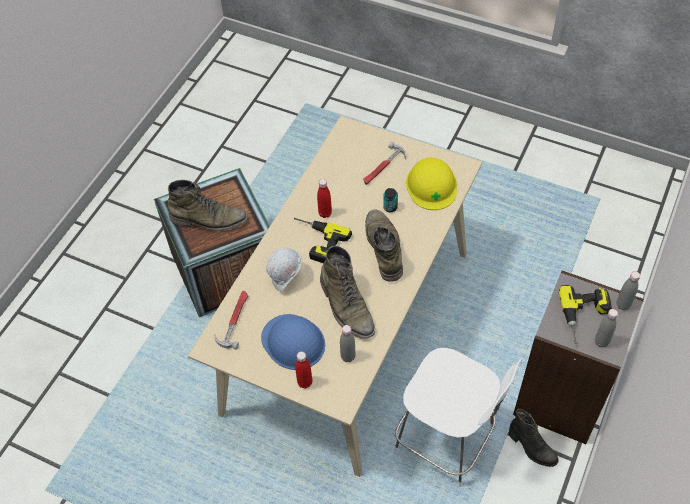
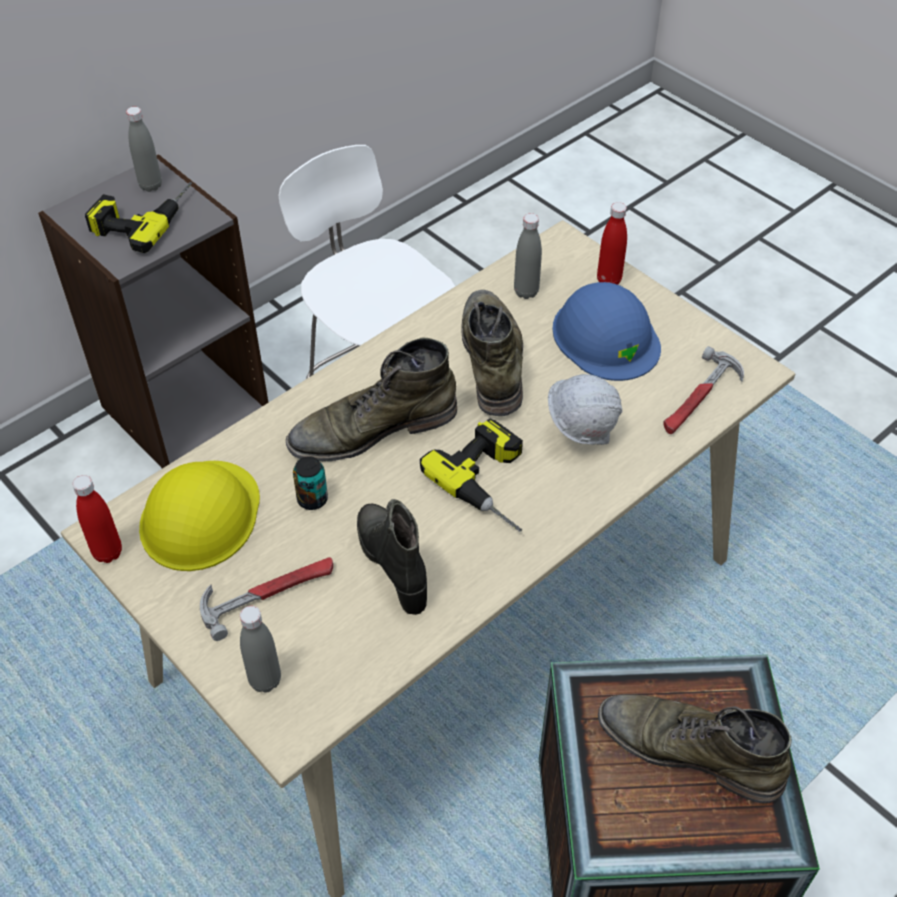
camera: 160 degrees left, 5 degrees down
(325, 213) = (449, 533): red bottle -> red bottle (108, 552)
(384, 247) = (372, 429): green boot -> green boot turned 60 degrees clockwise
(531, 448) = (275, 367): black boot -> black boot (394, 564)
(623, 305) = (75, 214): grey bottle -> grey bottle (265, 680)

